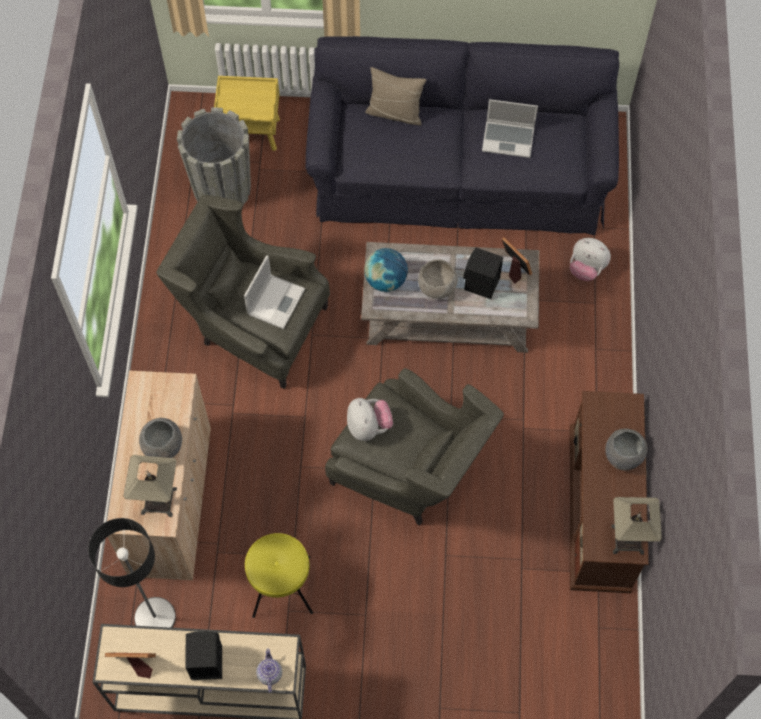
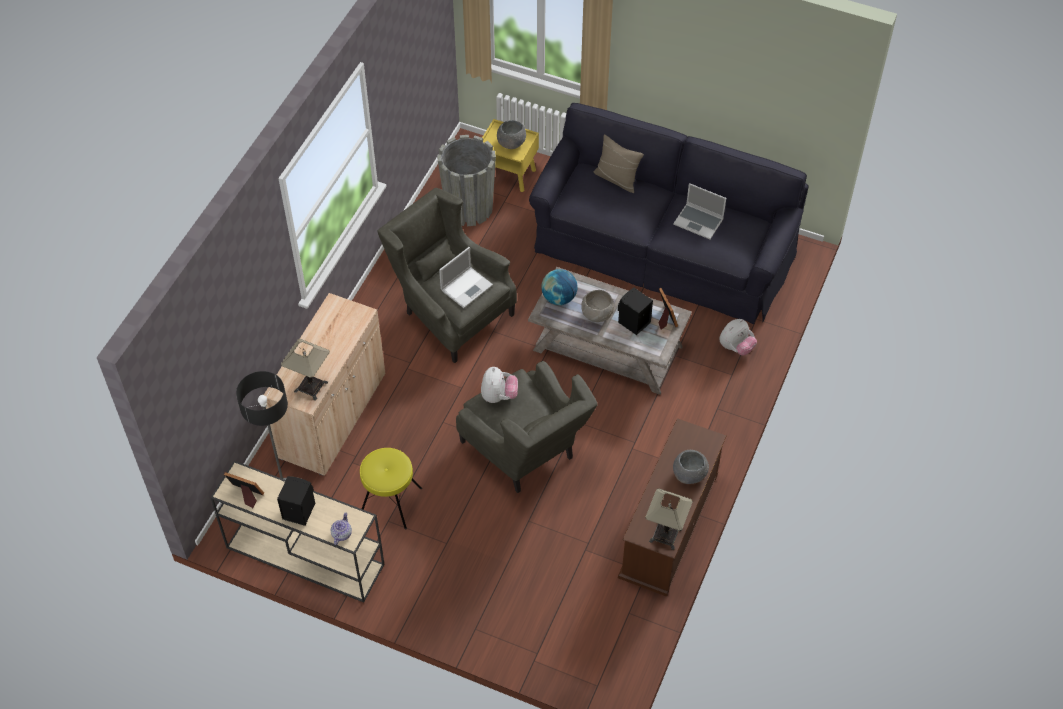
camera: 20 degrees right, 10 degrees down
(163, 446) = (330, 351): grey bowl -> grey bowl (511, 143)
(586, 269) = (736, 347): plush toy -> plush toy turned 90 degrees counterclockwise

